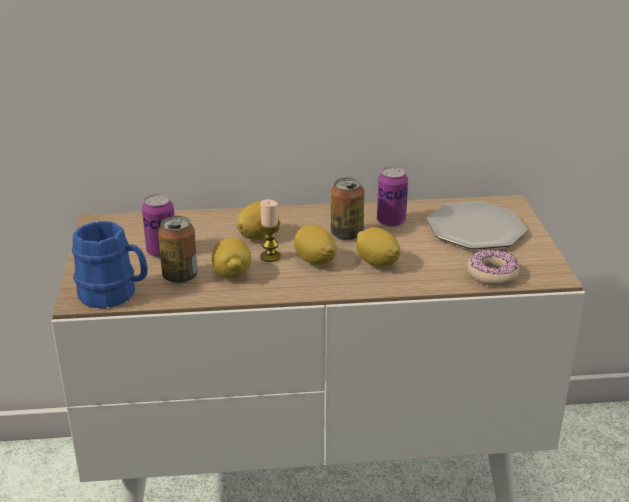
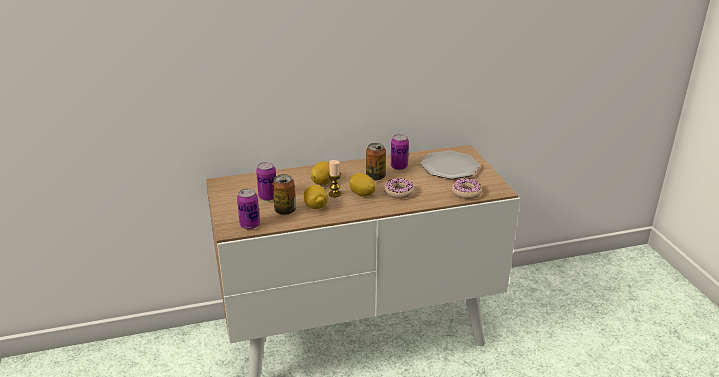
camera: 10 degrees left, 0 degrees up
(114, 295) = (250, 225): blue mug -> can
(377, 263) = (399, 192): lemon -> donut

